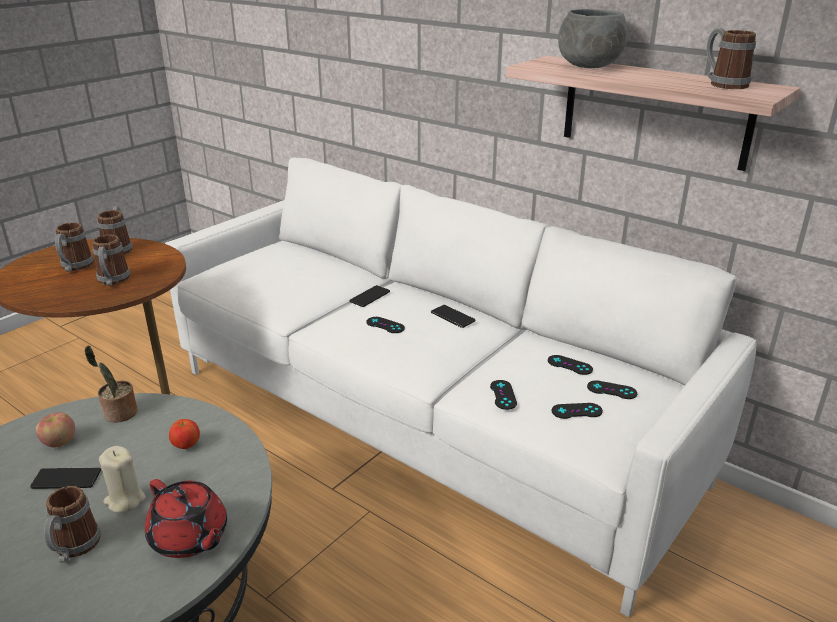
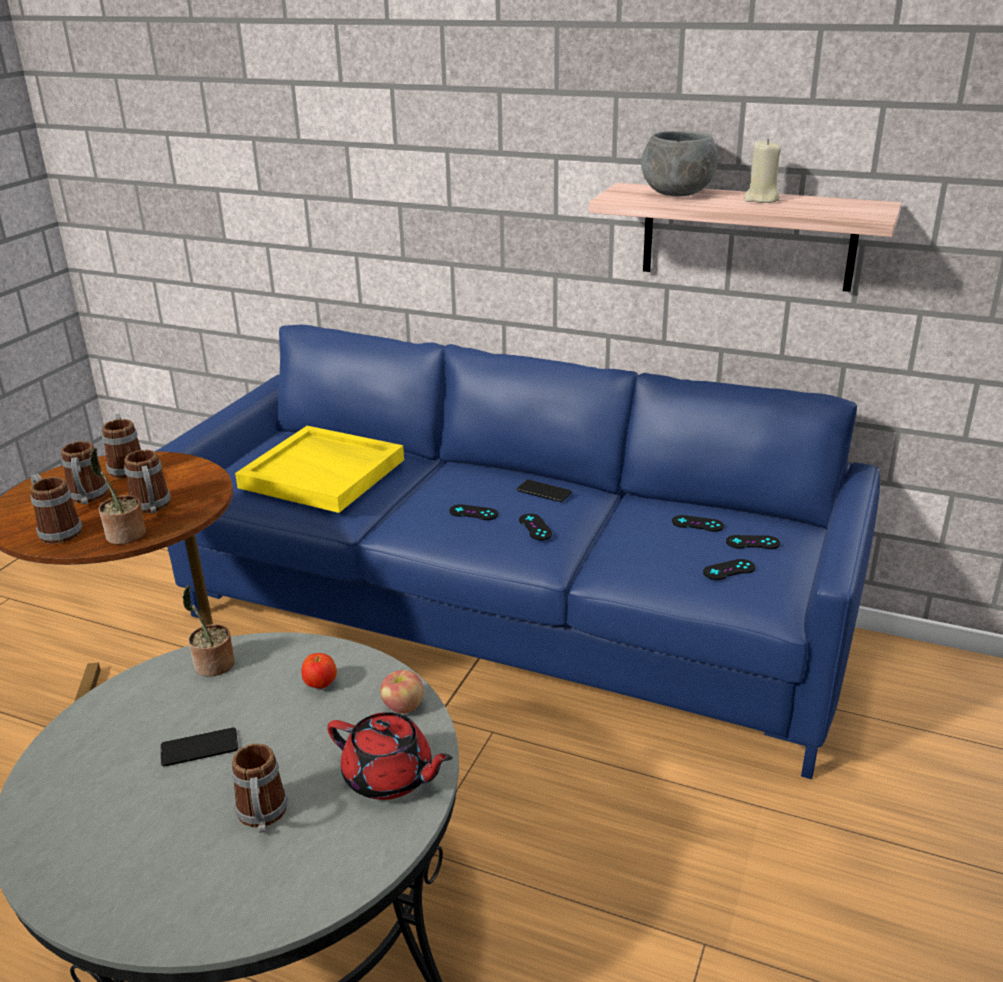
camera: 15 degrees left, 0 degrees up
(59, 442) = (160, 710): apple -> apple (403, 707)
(77, 299) = (124, 536): none -> potted plant
(125, 500) = (287, 755): beige candle -> beige candle (761, 199)
(288, 276) = (324, 473): none -> yellow tray
(369, 297) = (435, 483): phone -> none
(420, 426) = (506, 628): white sofa -> blue sofa
(503, 395) = (645, 566): black game controller -> black game controller (535, 527)
(723, 84) = (828, 204): mug -> mug (57, 530)

